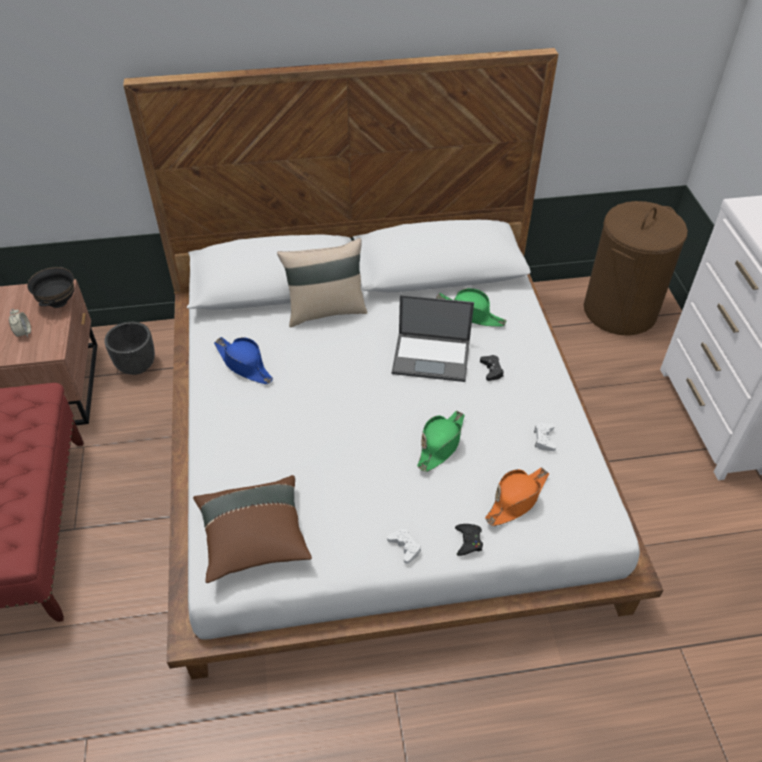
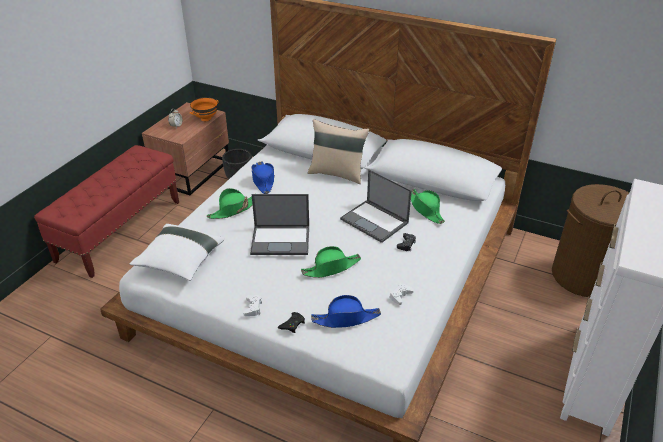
camera: 35 degrees right, 10 degrees down
(59, 302) = (206, 119): black bowl -> orange bowl
(247, 426) = (233, 209): none -> green hat
(254, 538) = (180, 262): brown pillow -> white pillow
(352, 438) = (281, 240): none -> laptop
(517, 499) = (346, 318): orange hat -> blue hat

